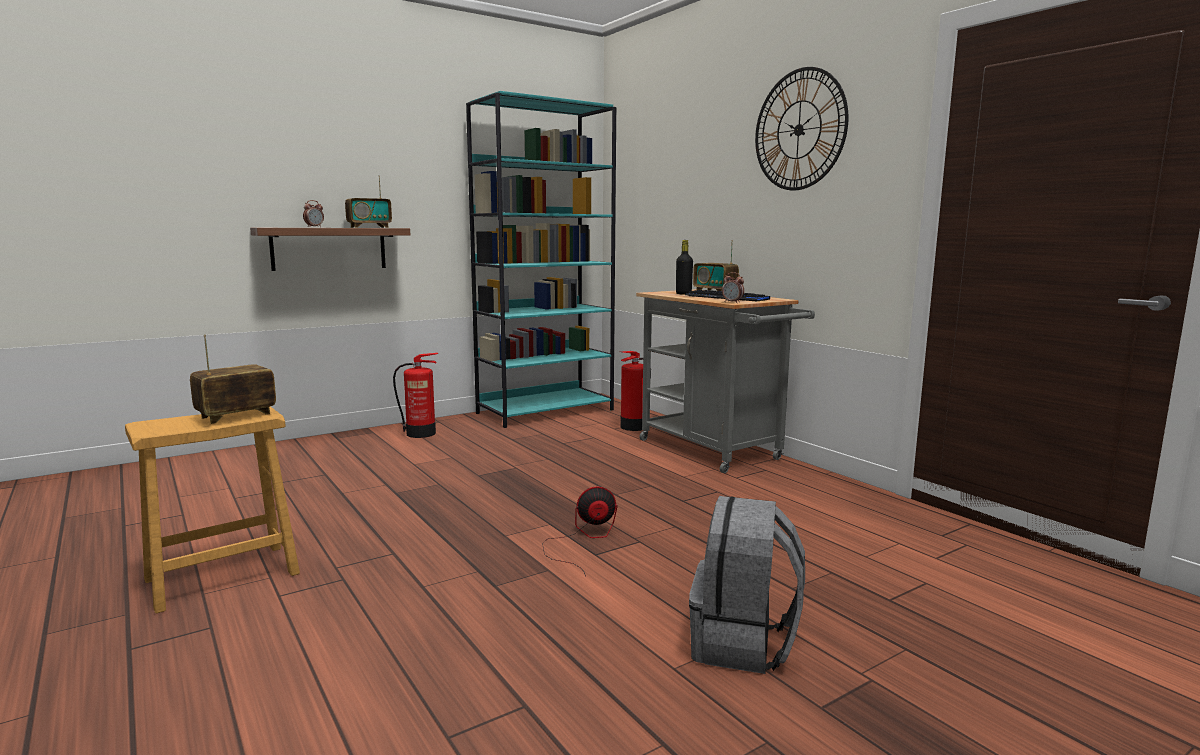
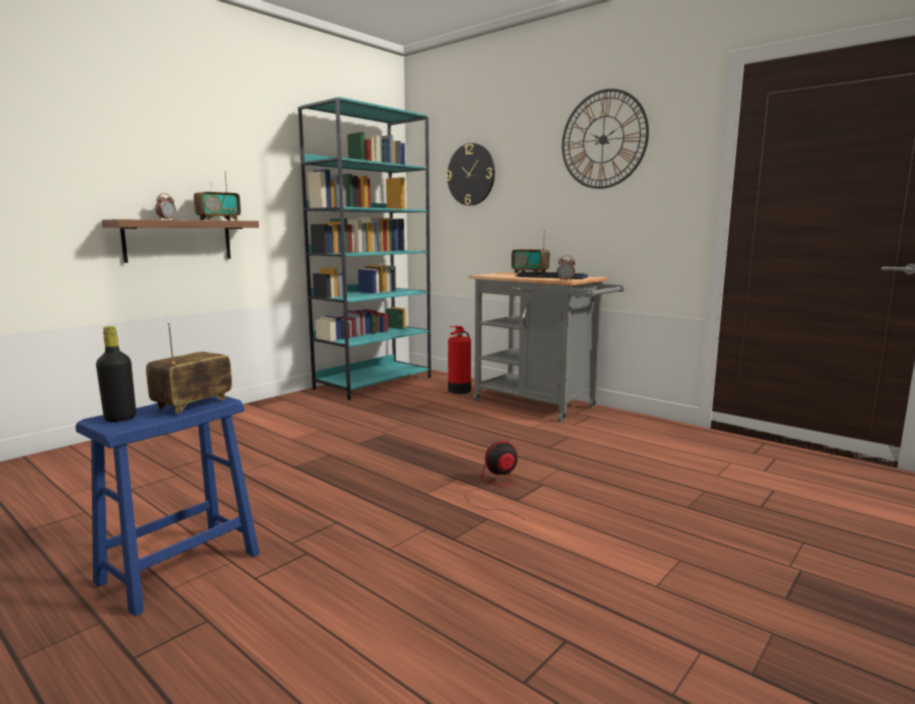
camera: 15 degrees left, 0 degrees up
(223, 576) = (180, 568): brown stool -> blue stool
(421, 433) = (275, 411): fire extinguisher -> none
(664, 173) = (471, 174): none -> wall clock
(683, 294) = (509, 275): black bottle -> black bottle (120, 418)
(743, 644) = (690, 557): grey backpack -> none

